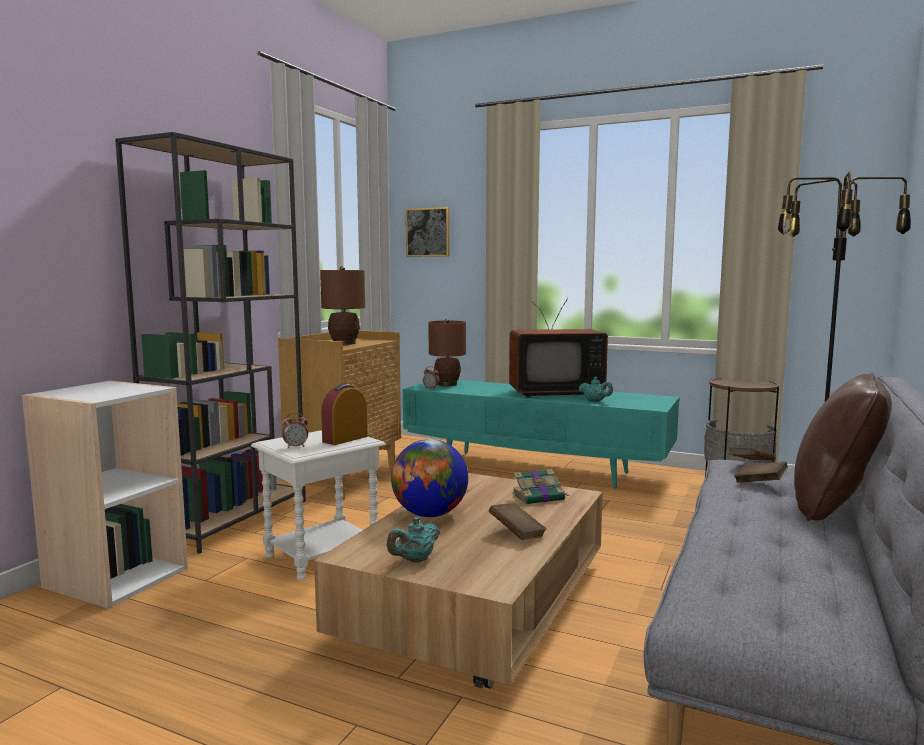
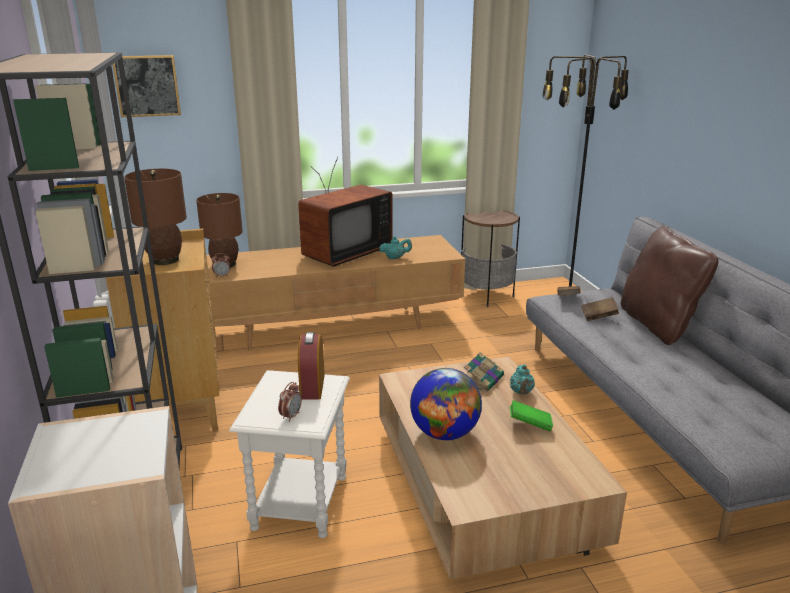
camera: 40 degrees left, 15 degrees up
(414, 560) = (515, 486): turquoise teapot -> turquoise teapot (521, 392)
(517, 534) = (530, 425): brown book -> green book
(536, 467) = (331, 326): turquoise tv stand -> beige tv stand

